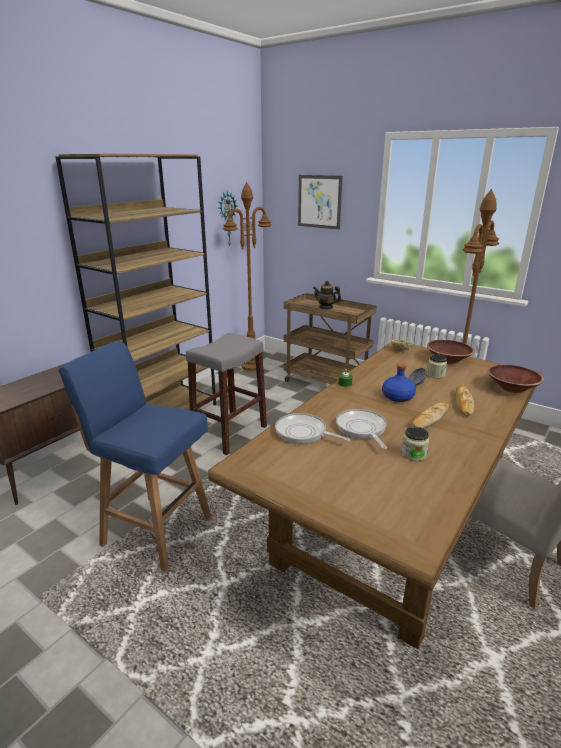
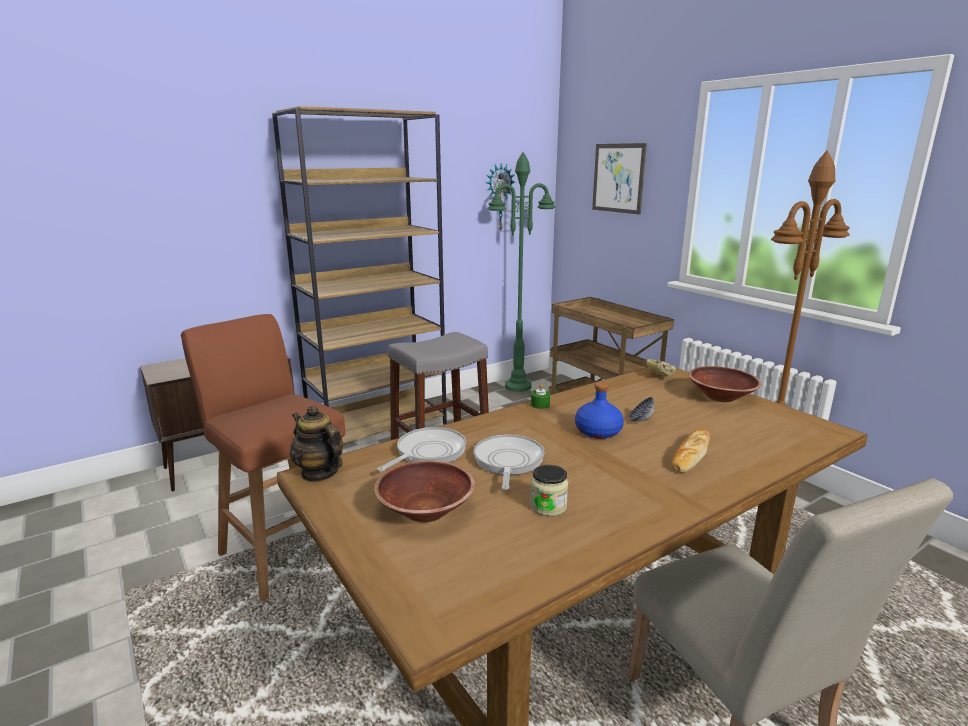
camera: 20 degrees right, 5 degrees down
(155, 530) = (284, 551): blue stool -> brown stool
(251, 366) = (518, 386): brown floor lamp -> green floor lamp
(303, 433) = (428, 453): frying pan -> frying pan turned 75 degrees clockwise
(326, 307) = (607, 316): teapot -> teapot (319, 473)
(430, 418) = (618, 466): bread -> none
(435, 375) = (682, 412): jar -> none
(511, 388) = (791, 448): brown bowl -> brown bowl (425, 511)

